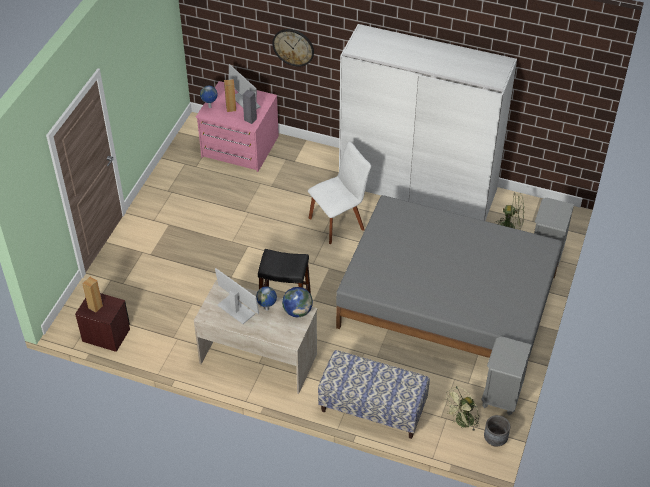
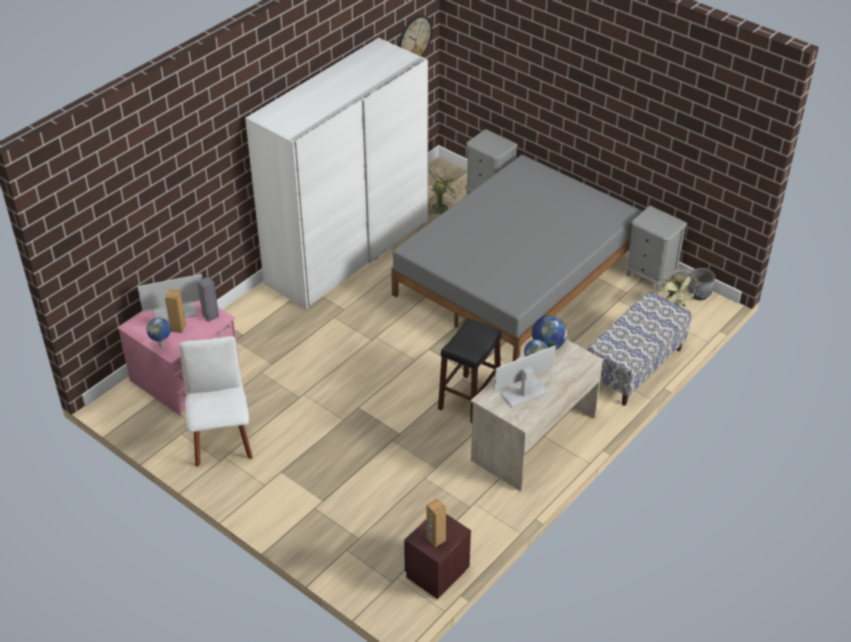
camera: 70 degrees left, 5 degrees down
(293, 47) = (185, 207): wall clock -> wall clock (414, 39)
(338, 222) = (363, 324): white chair -> white chair (221, 440)

